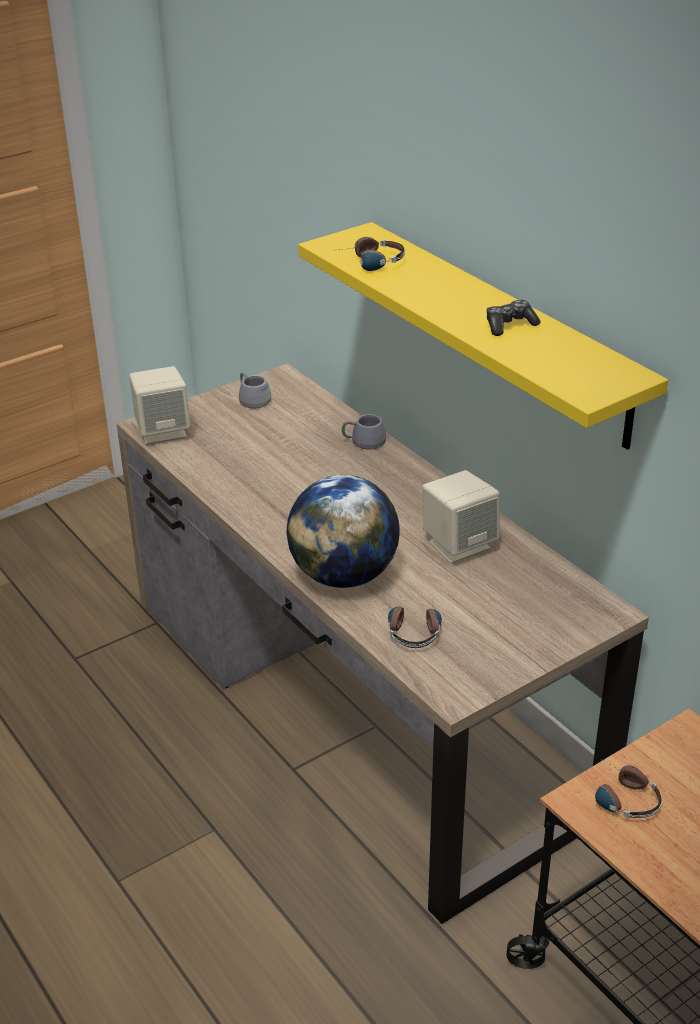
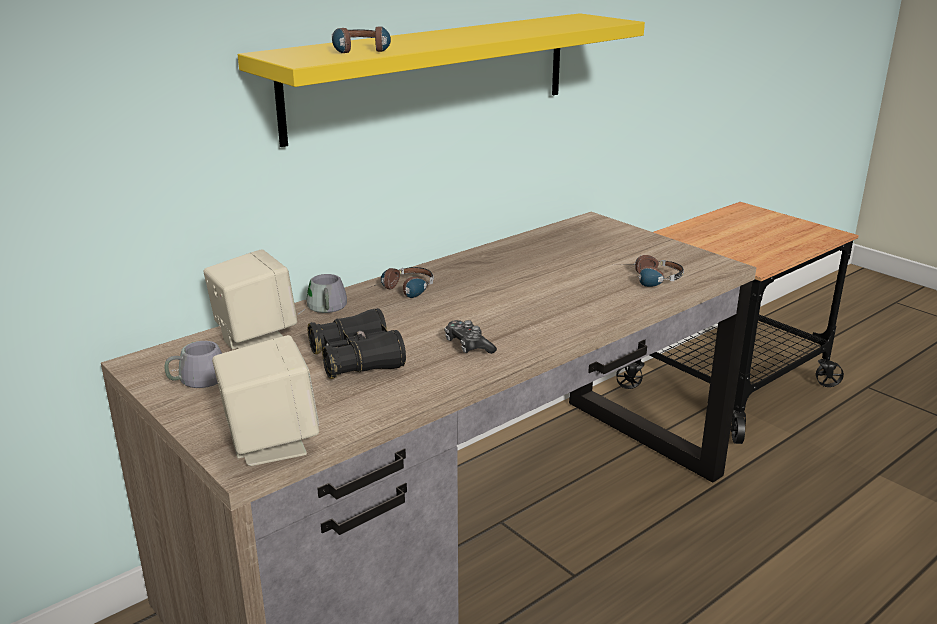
camera: 95 degrees left, 10 degrees down
(267, 458) = (357, 359): none -> black binoculars
(344, 575) = (582, 309): globe -> none
(459, 545) = (517, 265): beige speaker -> beige speaker (254, 338)
(509, 325) = (504, 29): game controller -> game controller (468, 346)
(619, 796) = (741, 256): headphones -> headphones (403, 291)

